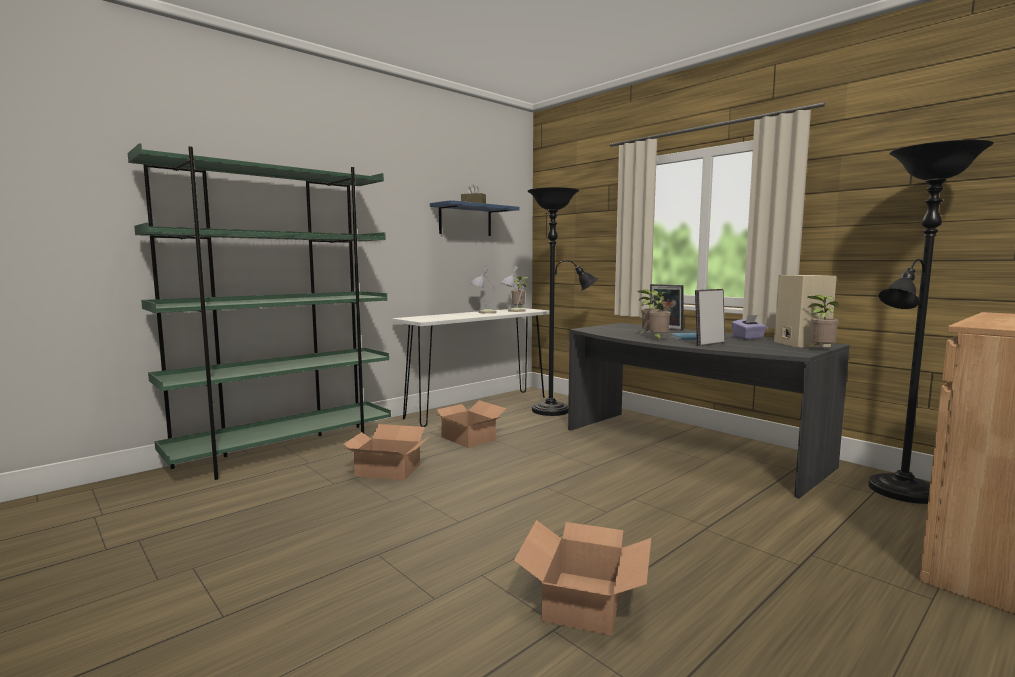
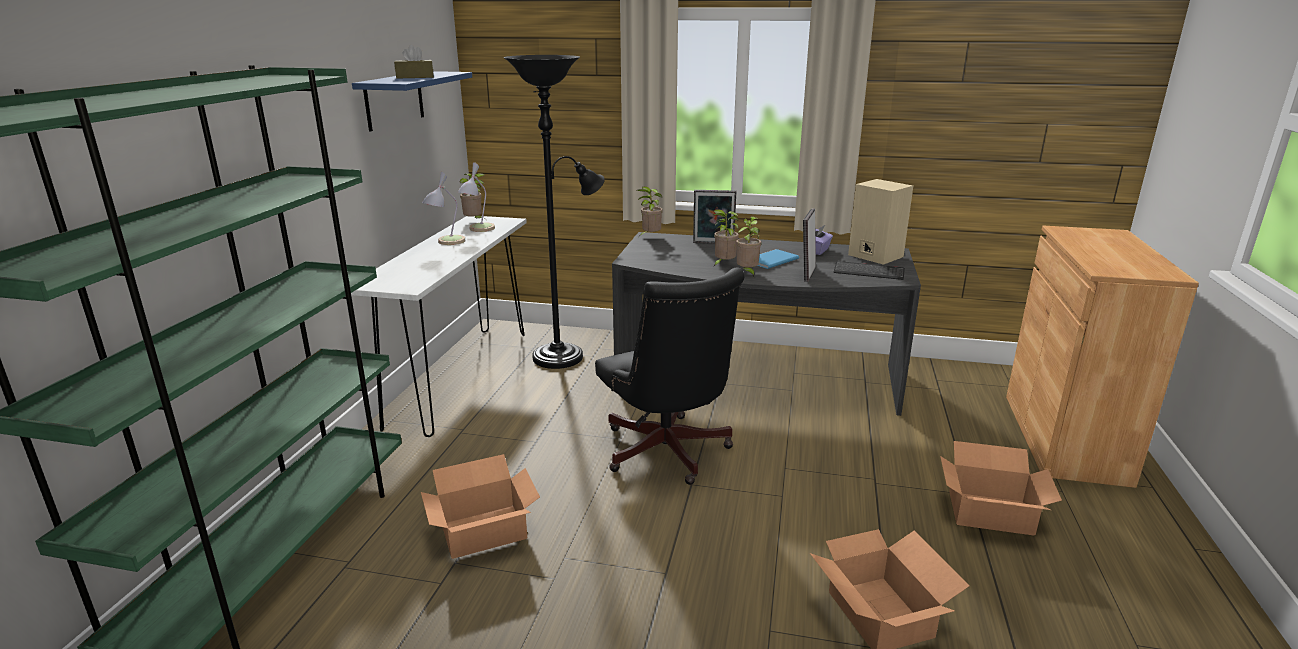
camera: 35 degrees left, 15 degrees up
(468, 438) = (516, 438): cardboard box -> cardboard box (989, 512)
(552, 468) = (668, 454): none -> black office chair
(771, 348) = (868, 272): none -> keyboard
(820, 350) = (907, 267): potted plant -> potted plant (650, 236)
(899, 493) = (954, 382): black floor lamp -> none

